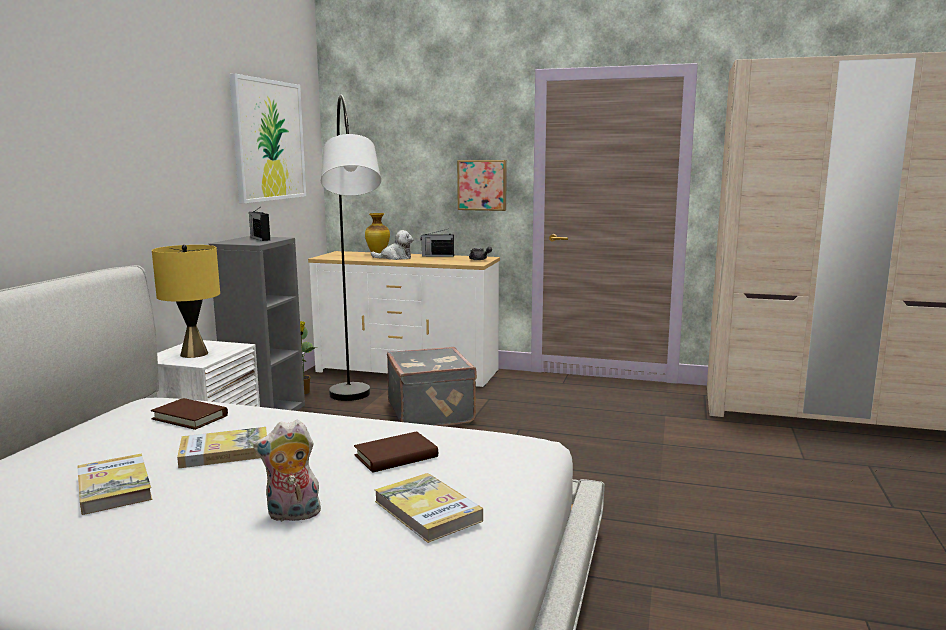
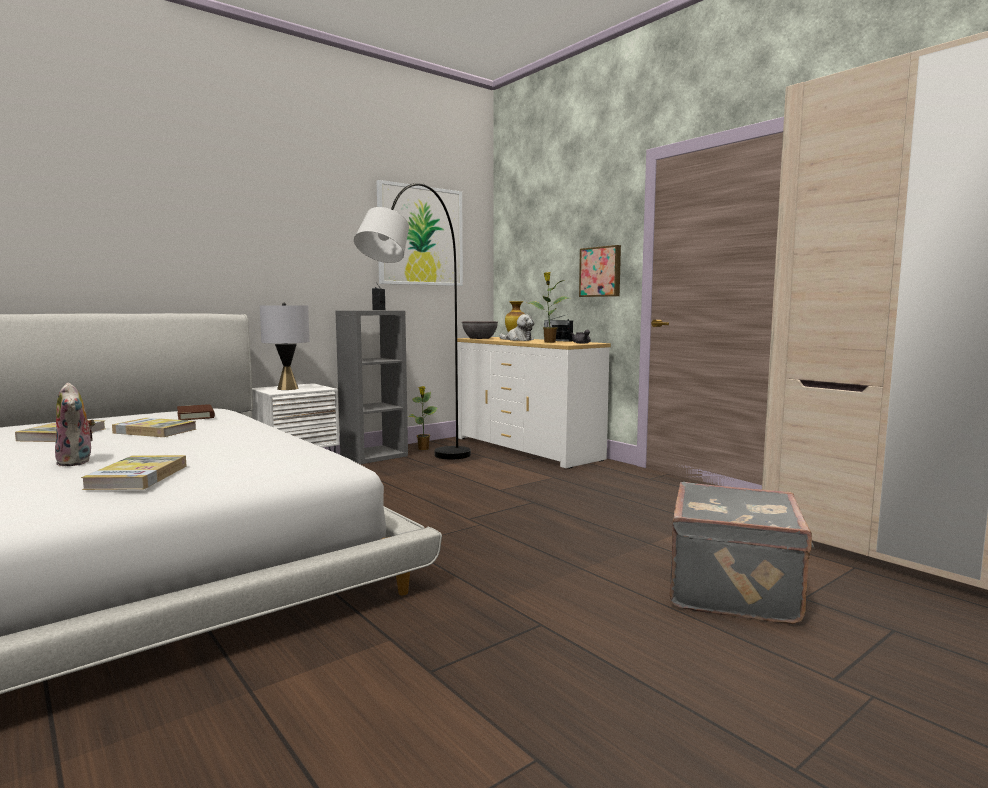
camera: 35 degrees right, 5 degrees down
(194, 354) = (288, 388): yellow table lamp -> grey table lamp
(292, 515) = (77, 462): plush toy -> plush toy turned 150 degrees counterclockwise
(337, 256) = (480, 338): none -> grey bowl
(396, 456) = (221, 450): brown book -> none
(432, 412) = (486, 477): grey suitcase -> grey suitcase (735, 589)
(443, 260) = (549, 342): none -> potted plant

